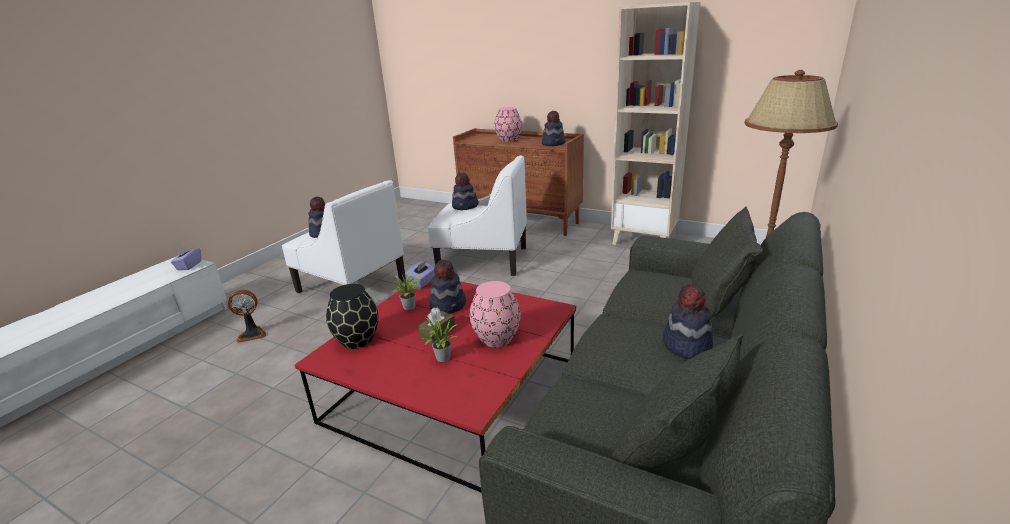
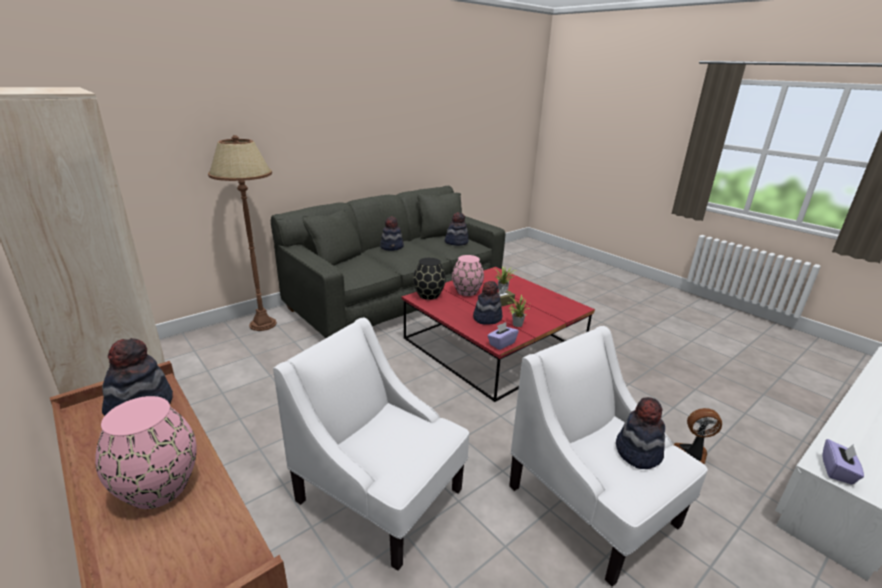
camera: 160 degrees left, 0 degrees up
(357, 340) = (556, 312): black vase -> black vase (429, 295)
(465, 206) = (389, 448): hat -> hat (456, 242)

